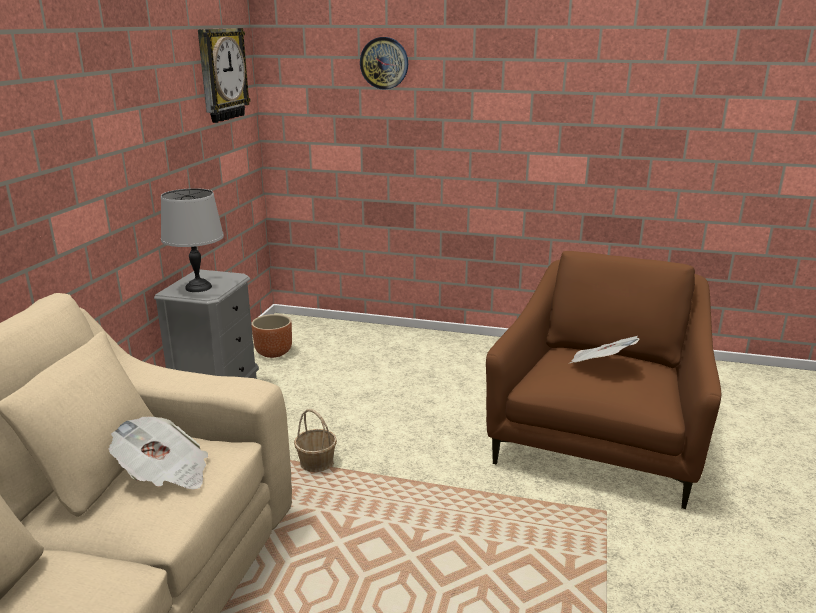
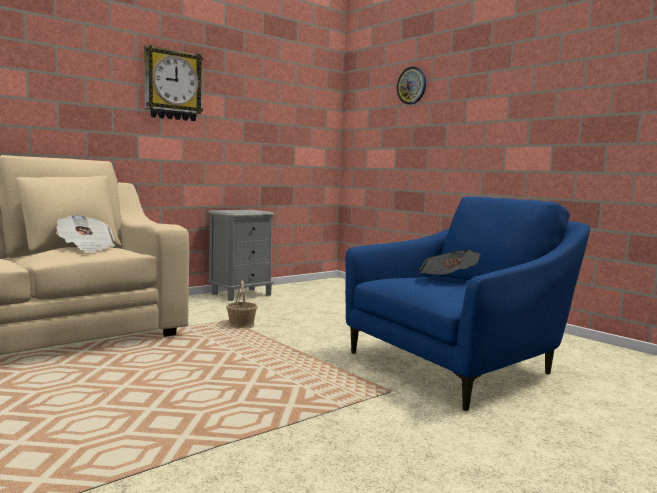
camera: 35 degrees right, 15 degrees down
(199, 287) = (236, 211): grey table lamp -> none
(221, 74) = (305, 94): wall clock -> wall clock (172, 85)
(273, 352) = (304, 288): brown planter -> none
(598, 439) = (460, 365): brown armchair -> blue armchair

